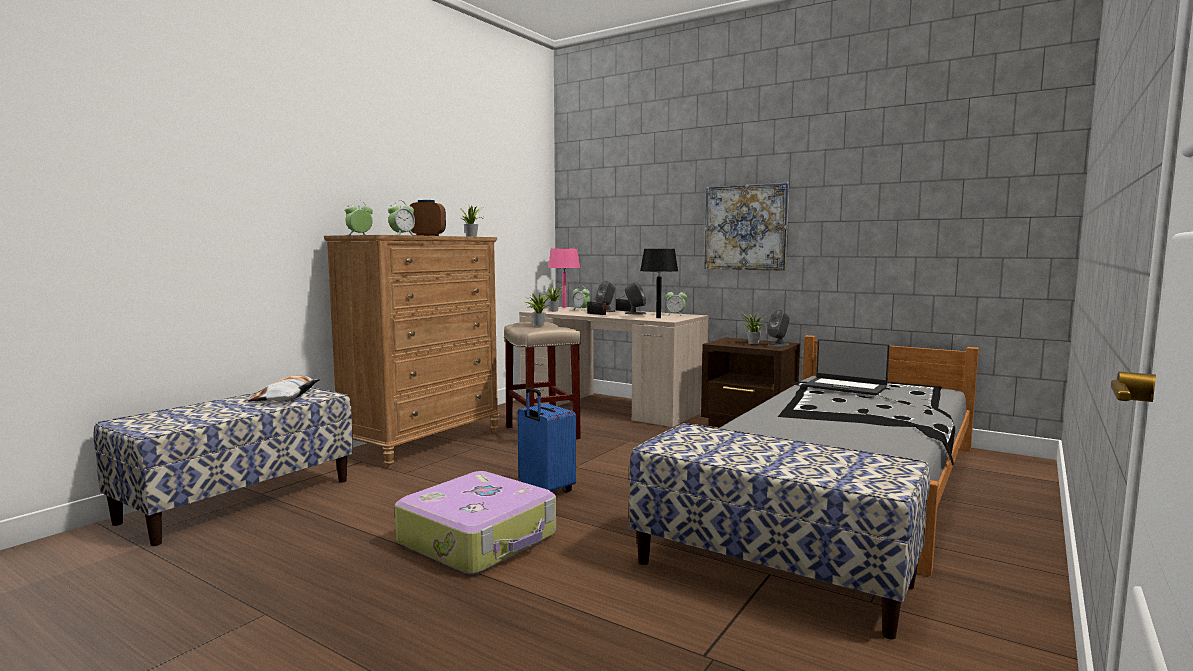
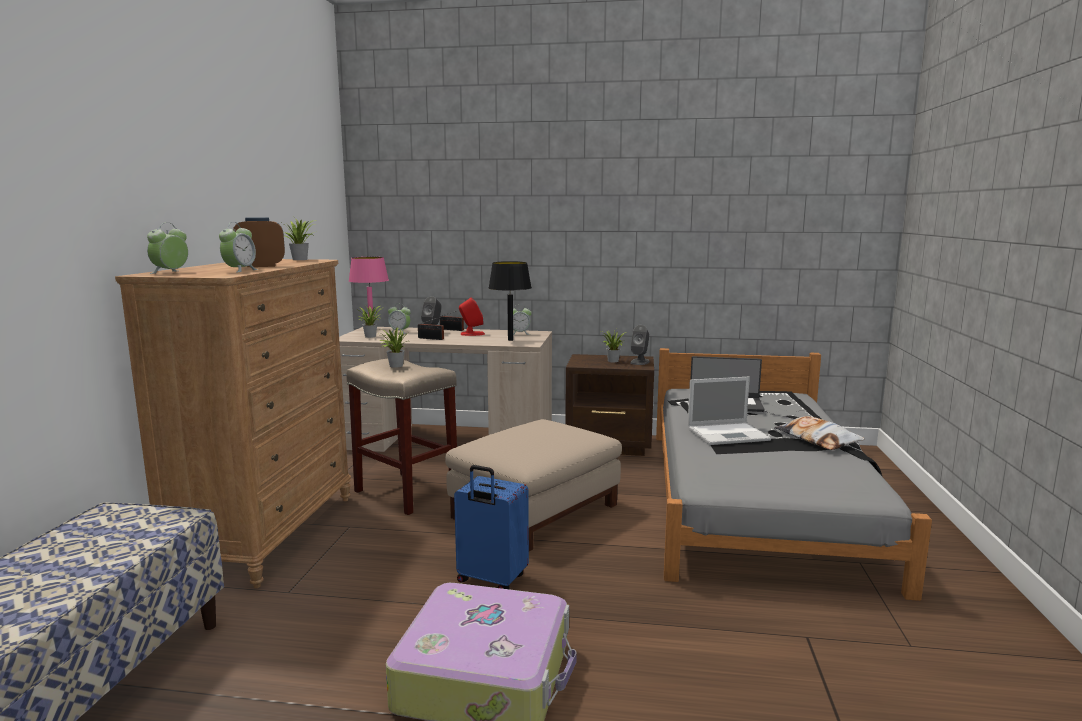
camera: 25 degrees left, 5 degrees up
(286, 396) = (116, 531): pillow -> pillow (817, 439)
(629, 457) = (535, 511): none -> beige ottoman
(635, 313) = (472, 334): grey speaker -> red speaker
(745, 227) = (591, 236): picture -> none
(771, 573) = (808, 636): bench -> none
(813, 406) = (729, 434): none -> laptop

